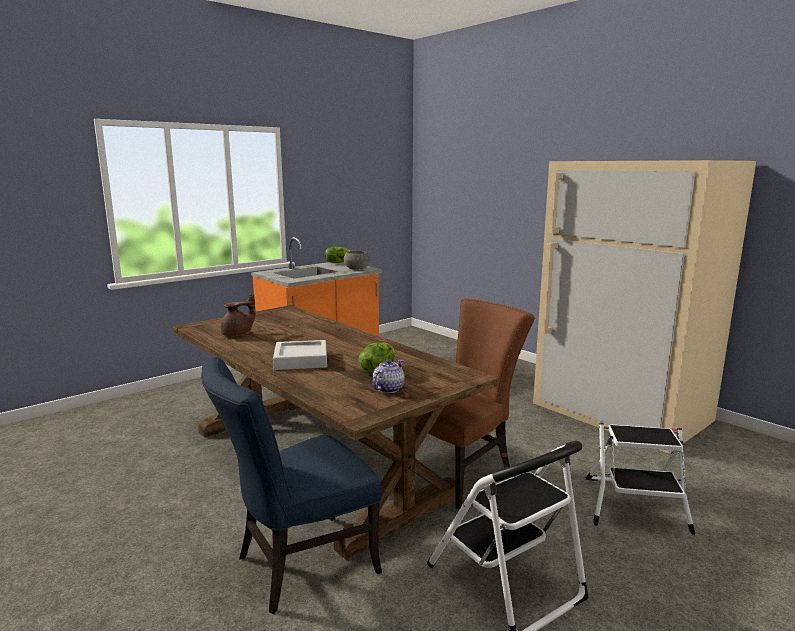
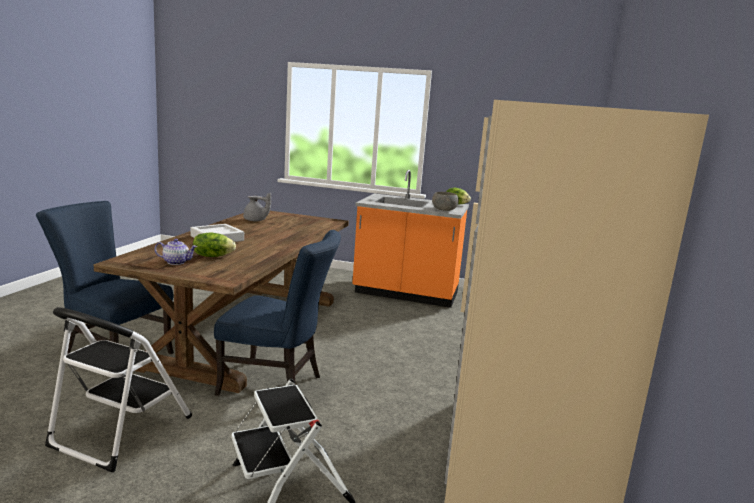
camera: 55 degrees right, 0 degrees up
(238, 334) = (255, 221): brown teapot -> grey teapot
(461, 472) = (277, 385): brown chair -> blue chair

